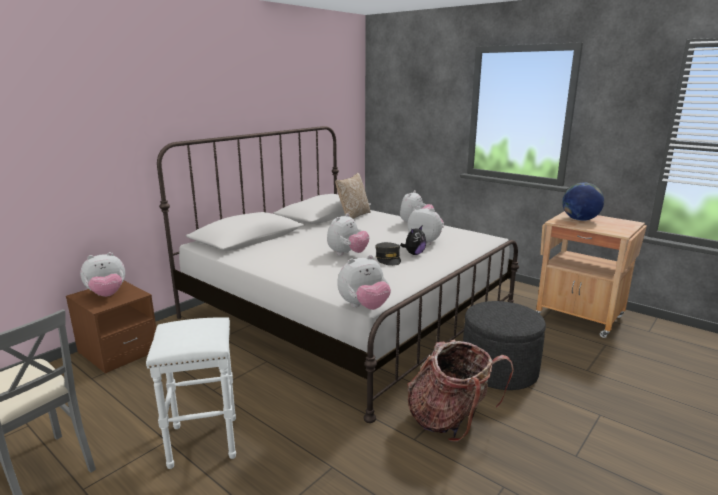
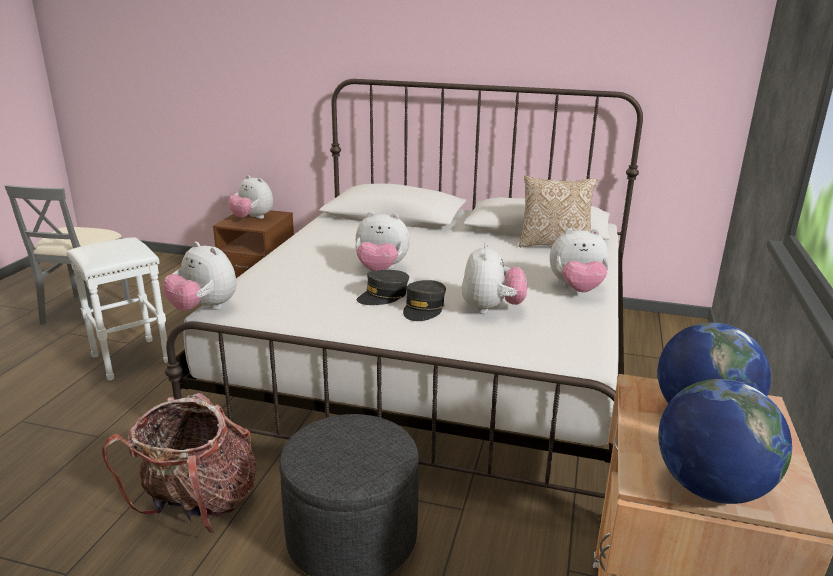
camera: 65 degrees right, 5 degrees up
(414, 254) = (424, 309): plush toy -> grey cap
(624, 228) = (710, 488): none -> globe

